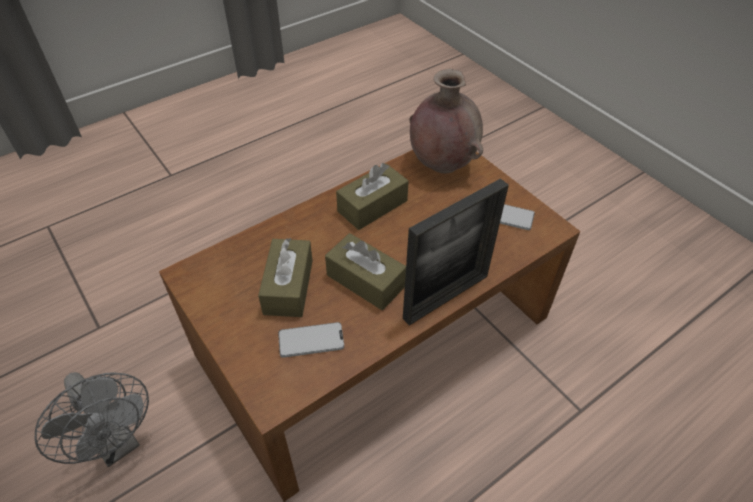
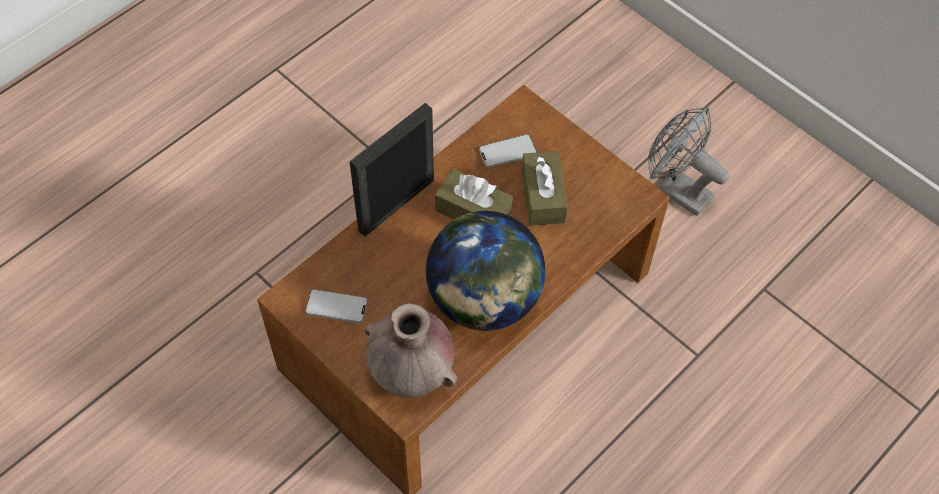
camera: 170 degrees right, 10 degrees up
(372, 206) = (483, 300): brown tissue box -> globe

